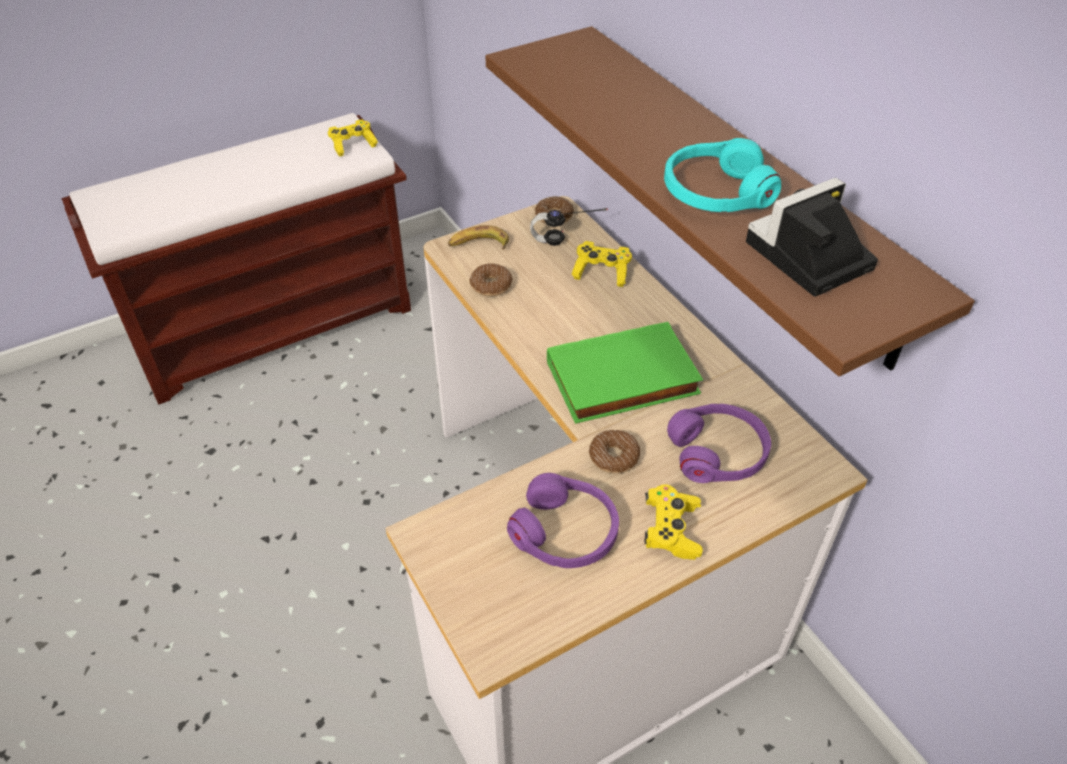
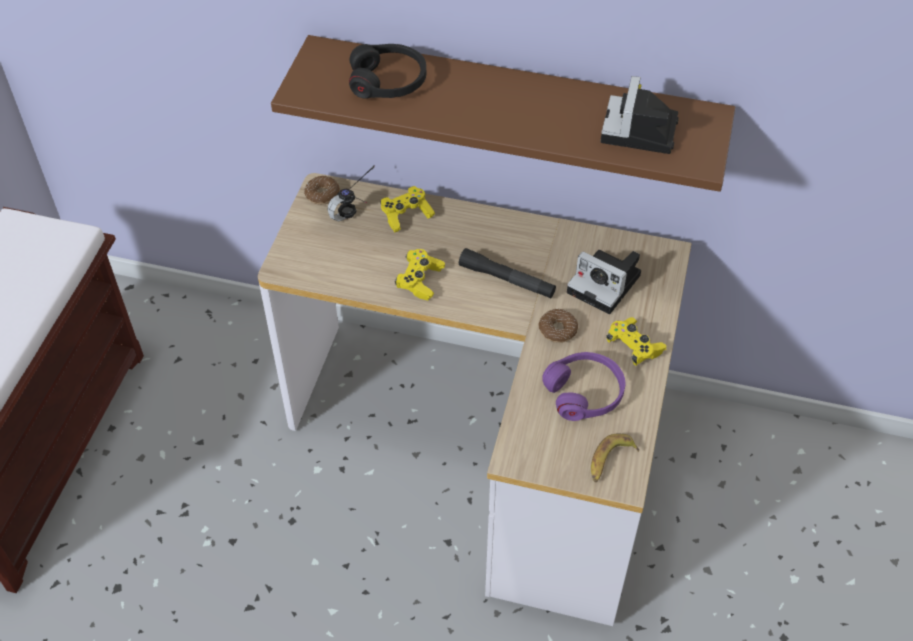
camera: 45 degrees left, 5 degrees up
(353, 145) = (48, 237): yellow game controller -> yellow game controller (420, 280)
(478, 245) = (298, 252): banana -> banana (610, 461)
(491, 285) = (347, 275): donut -> none
(606, 87) = (388, 81): none -> black headphones
(622, 380) = (507, 280): green book -> black flashlight
(716, 192) = (547, 120): turquoise headphones -> none
(718, 452) = (606, 284): purple headphones -> camera

